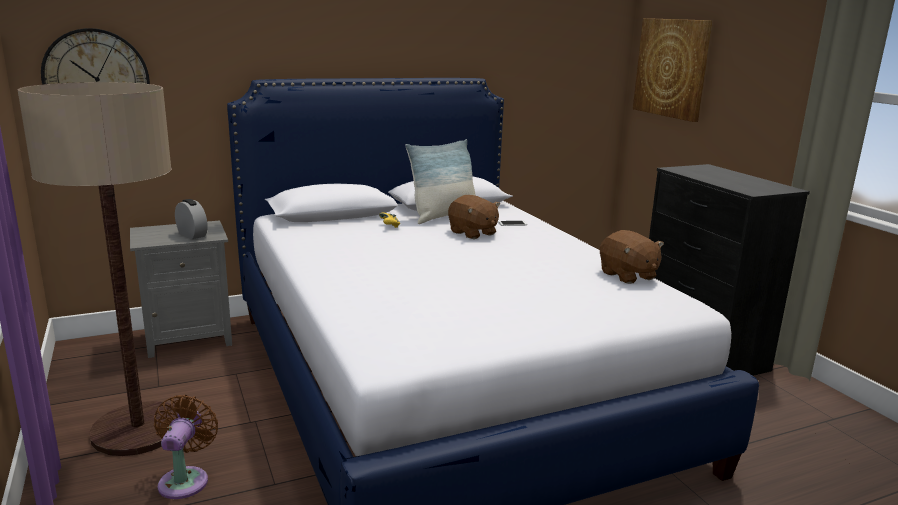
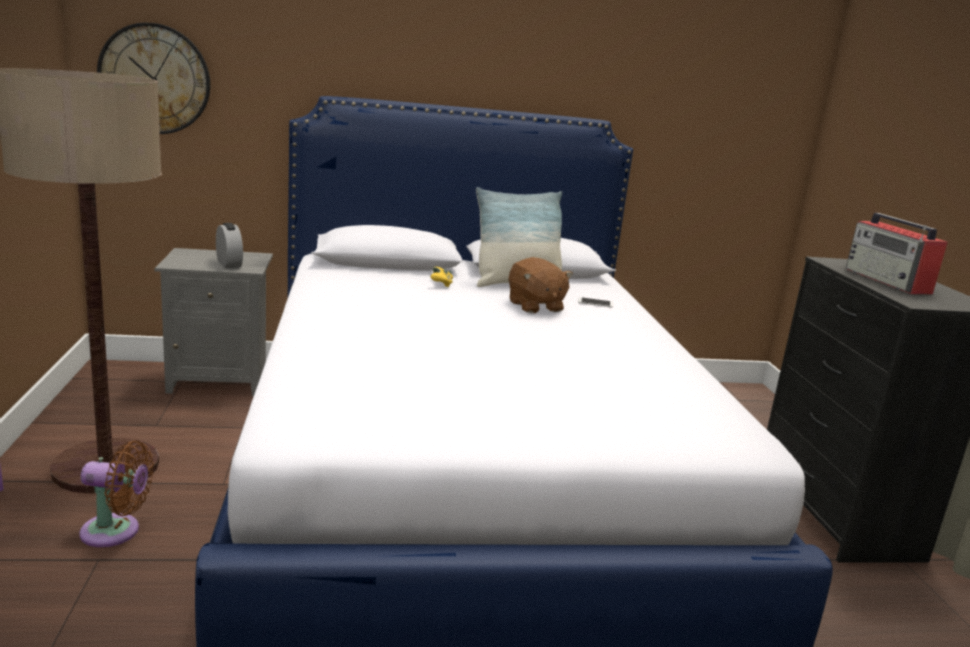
camera: 15 degrees right, 0 degrees up
(185, 479) = (116, 532): brown fan -> brown fan turned 75 degrees clockwise
(627, 275) = (695, 388): brown plush toy -> none
(672, 68) = (869, 129): picture -> none
(722, 179) = (888, 281): none -> radio

